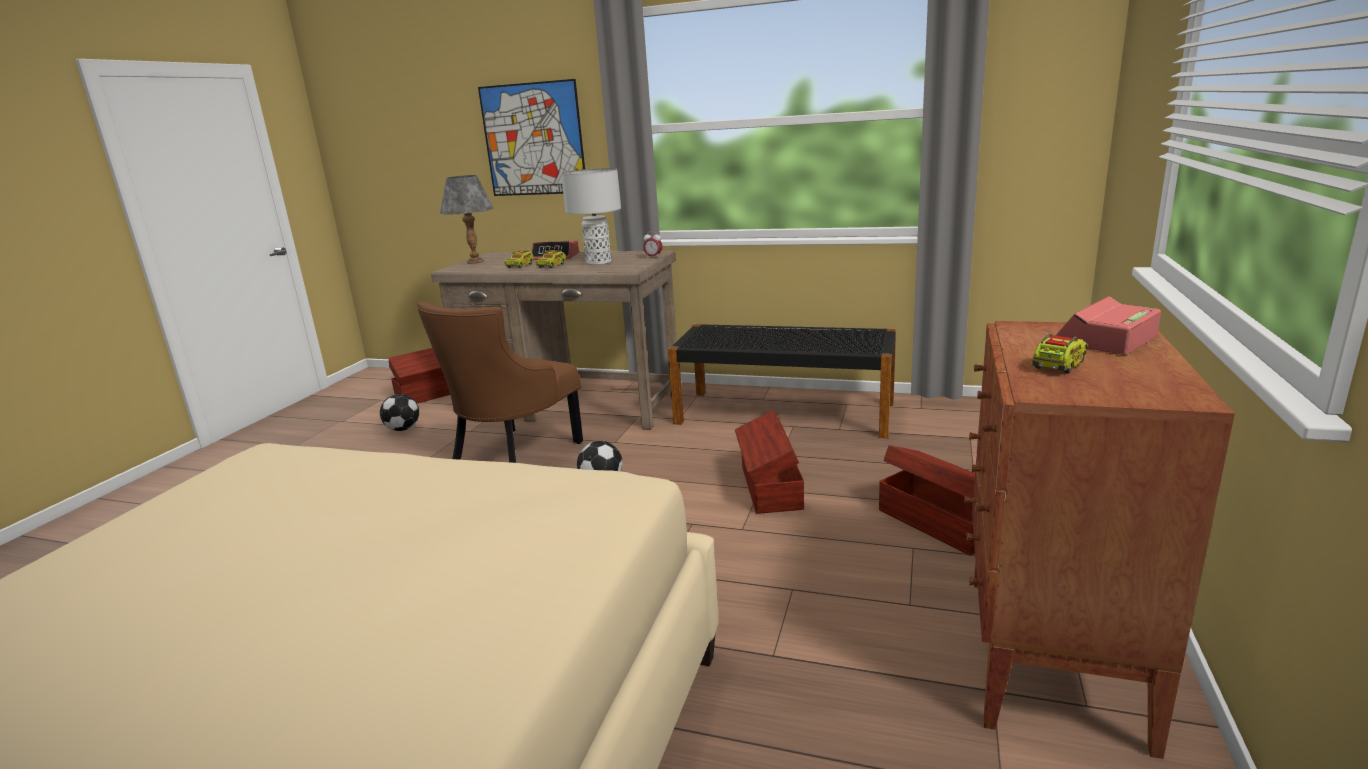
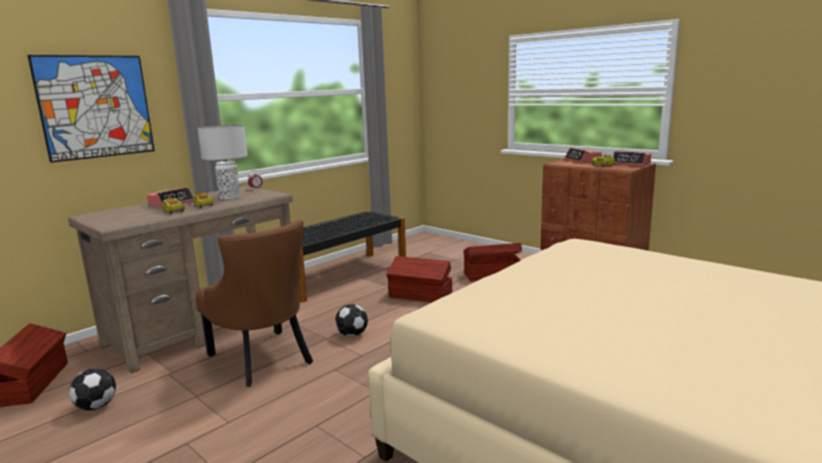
camera: 65 degrees left, 5 degrees down
(475, 262) = (105, 220): grey table lamp -> none
(1148, 387) = (631, 164): none -> alarm clock

